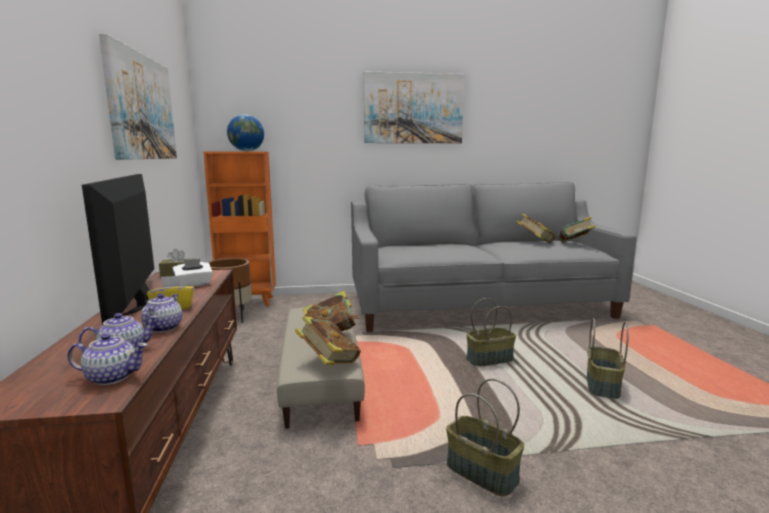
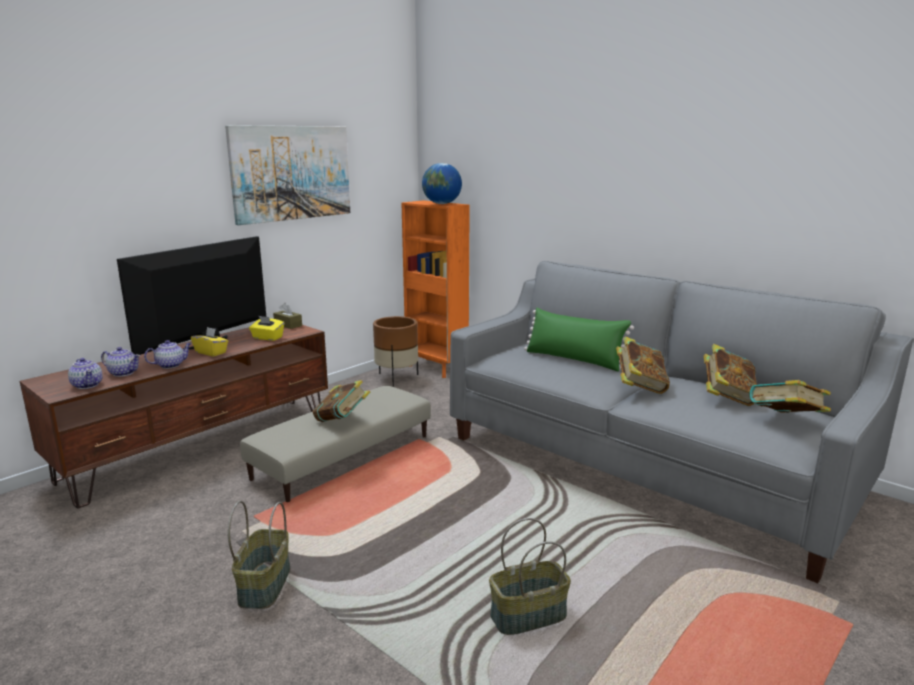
camera: 50 degrees right, 5 degrees up
(194, 284) = (267, 338): white tissue box -> yellow tissue box
(328, 362) = (289, 440): book -> book (640, 387)
(413, 108) = (636, 155): picture -> none
(431, 246) = (574, 359): none -> green pillow
(489, 359) = (493, 522): basket -> none

